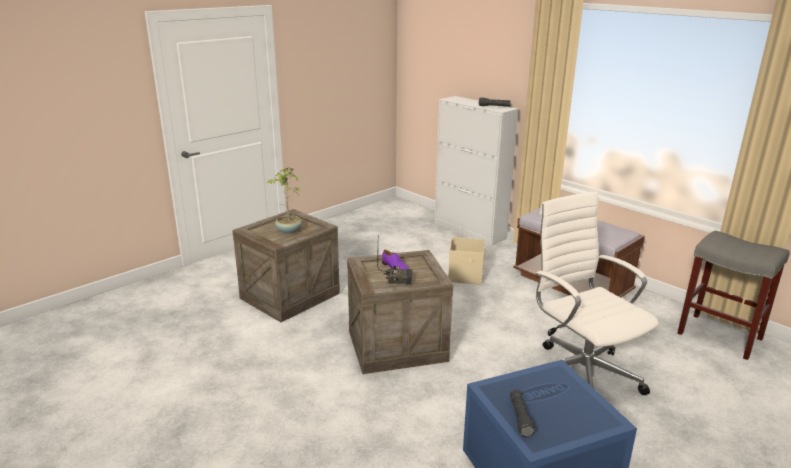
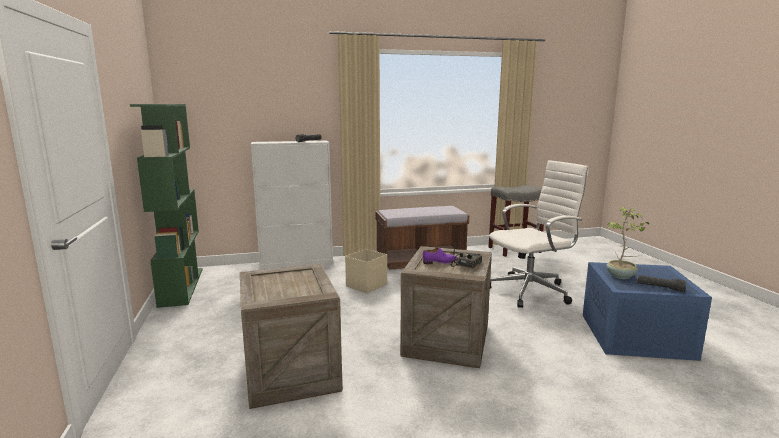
camera: 60 degrees left, 10 degrees down
(288, 231) = (294, 284): potted plant -> potted plant (621, 276)
(370, 211) = (181, 286): none -> green bookcase
(581, 374) = (531, 291): white office chair -> white office chair turned 150 degrees clockwise

